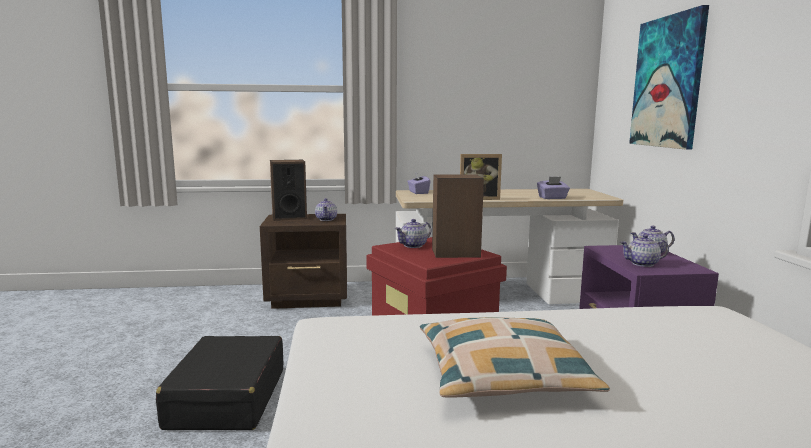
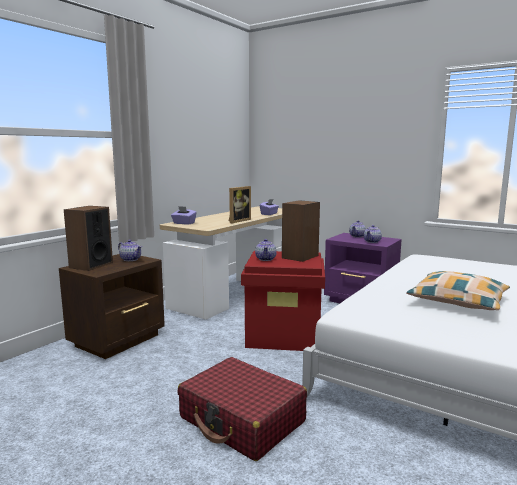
camera: 50 degrees left, 0 degrees up
(227, 398) = (242, 420): black suitcase -> red suitcase
(667, 82) = (325, 136): picture -> none

